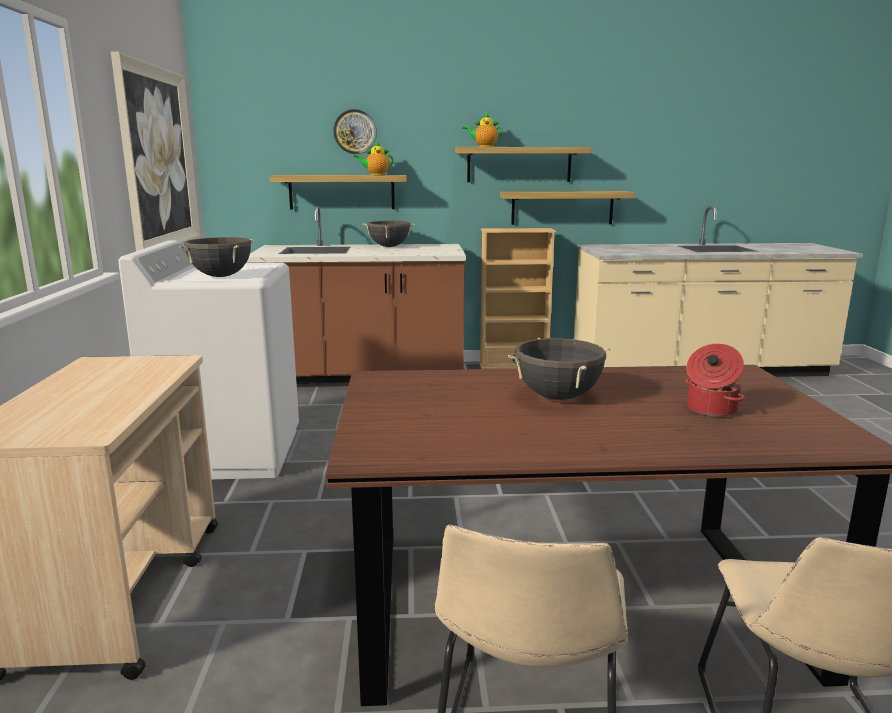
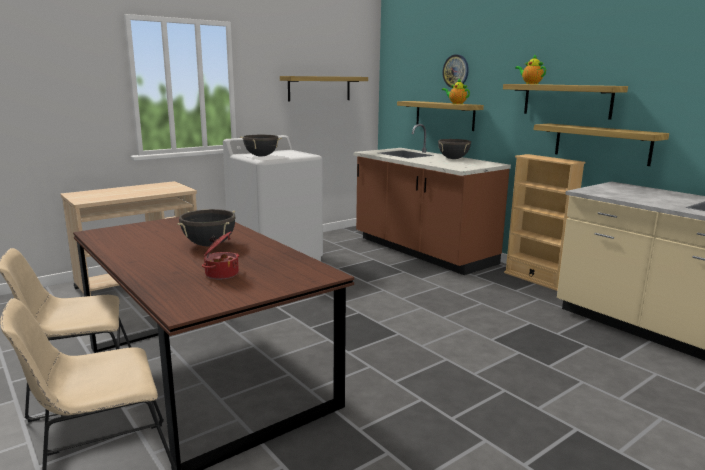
camera: 55 degrees right, 0 degrees up
(158, 158) = (319, 88): picture -> shelf

